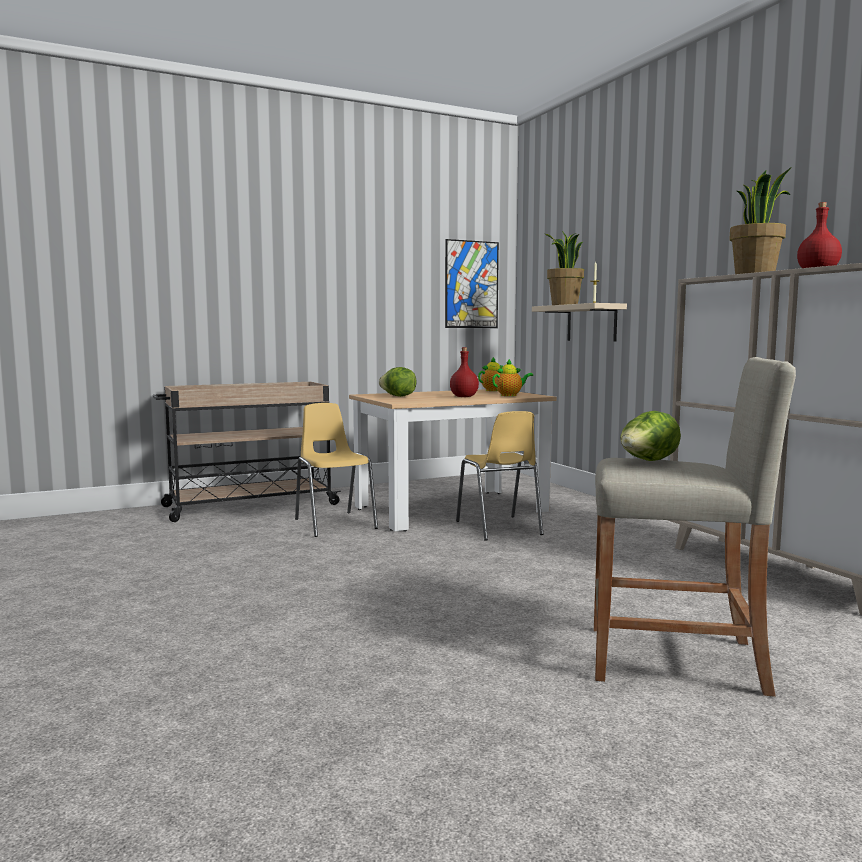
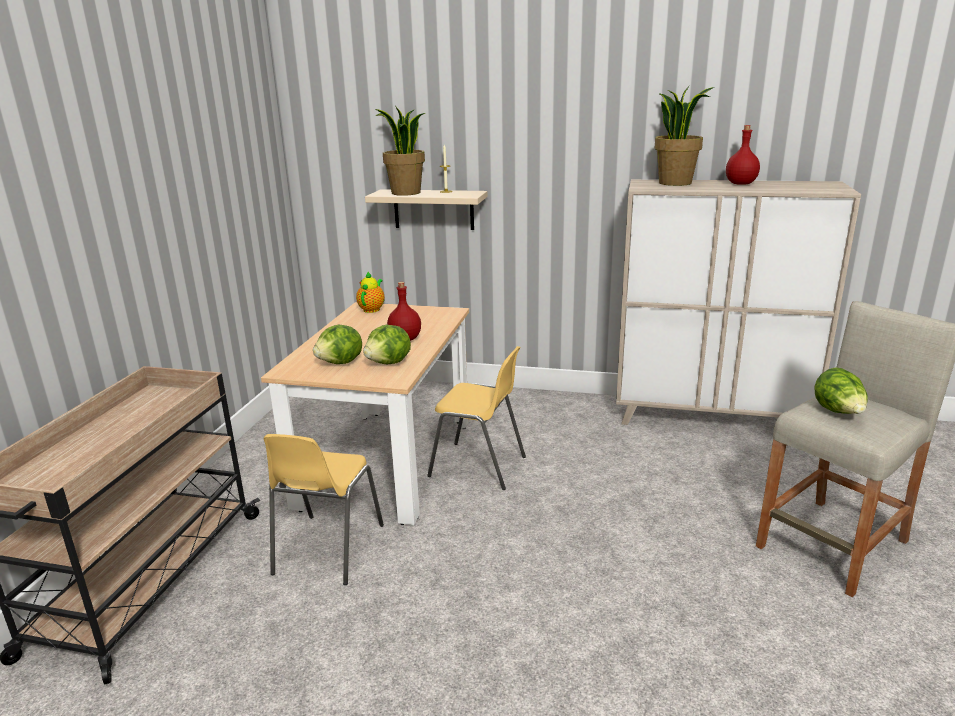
camera: 50 degrees left, 15 degrees up
(334, 524) = (327, 550): yellow chair -> yellow chair turned 90 degrees counterclockwise
(420, 399) = (389, 363): none -> lettuce
(471, 284) = (254, 167): picture -> none
(510, 395) = (429, 319): teapot -> none

